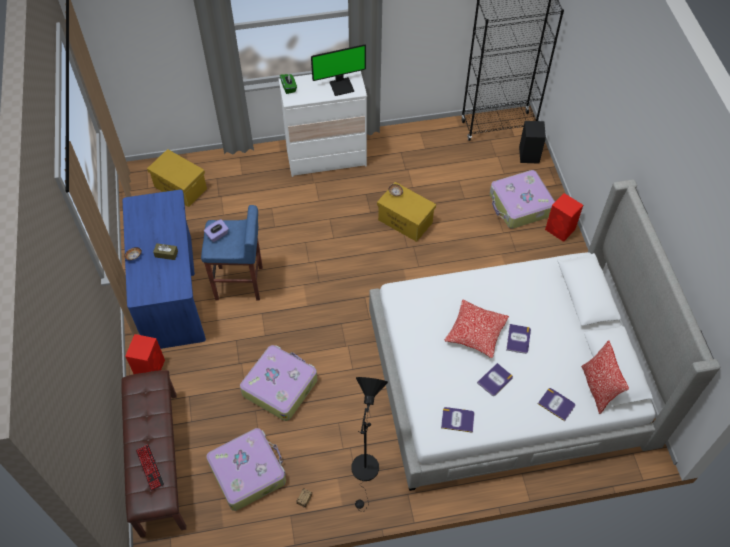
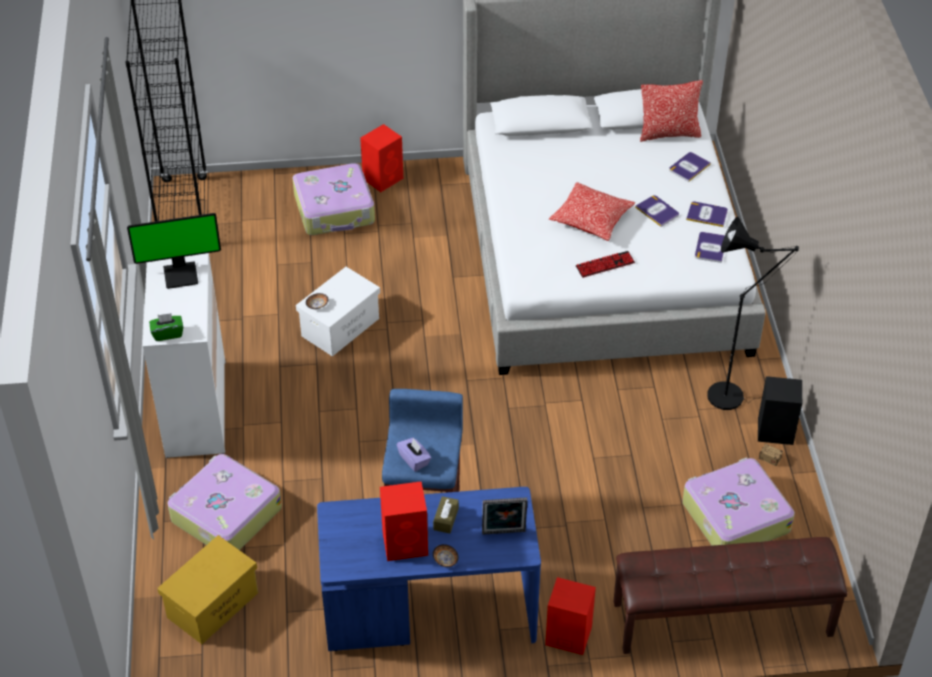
camera: 85 degrees left, 10 degrees down
(148, 235) = (406, 543): none -> red speaker
(150, 467) = (774, 564): keyboard -> keyboard (605, 265)
(153, 285) = (503, 534): none -> picture frame
(280, 386) = (605, 479): suitcase -> suitcase (225, 514)
(341, 86) = (181, 274): monitor -> monitor turned 90 degrees clockwise
(406, 221) = (340, 326): yellow storage box -> white storage box
(518, 339) = (602, 185): book -> book (707, 214)
(529, 155) = (248, 189): black speaker -> black speaker (776, 431)

